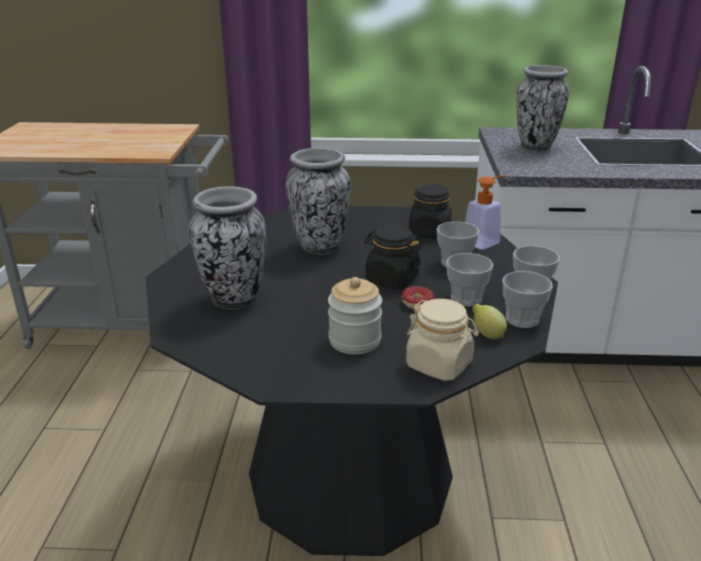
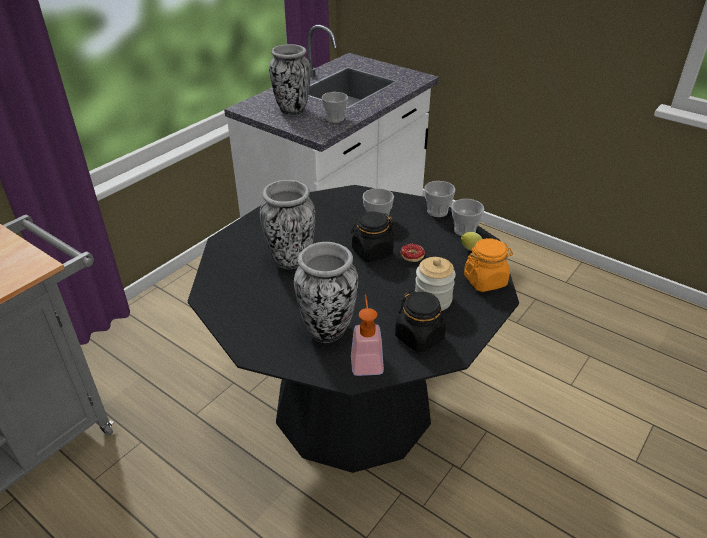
camera: 55 degrees left, 10 degrees up
(429, 232) = (325, 208): black jar -> black jar (419, 337)
(439, 365) = (485, 280): beige jar -> orange jar
(466, 299) = (424, 237): cup -> cup (335, 119)
(485, 241) = (361, 195): soap dispenser -> soap dispenser (366, 360)

